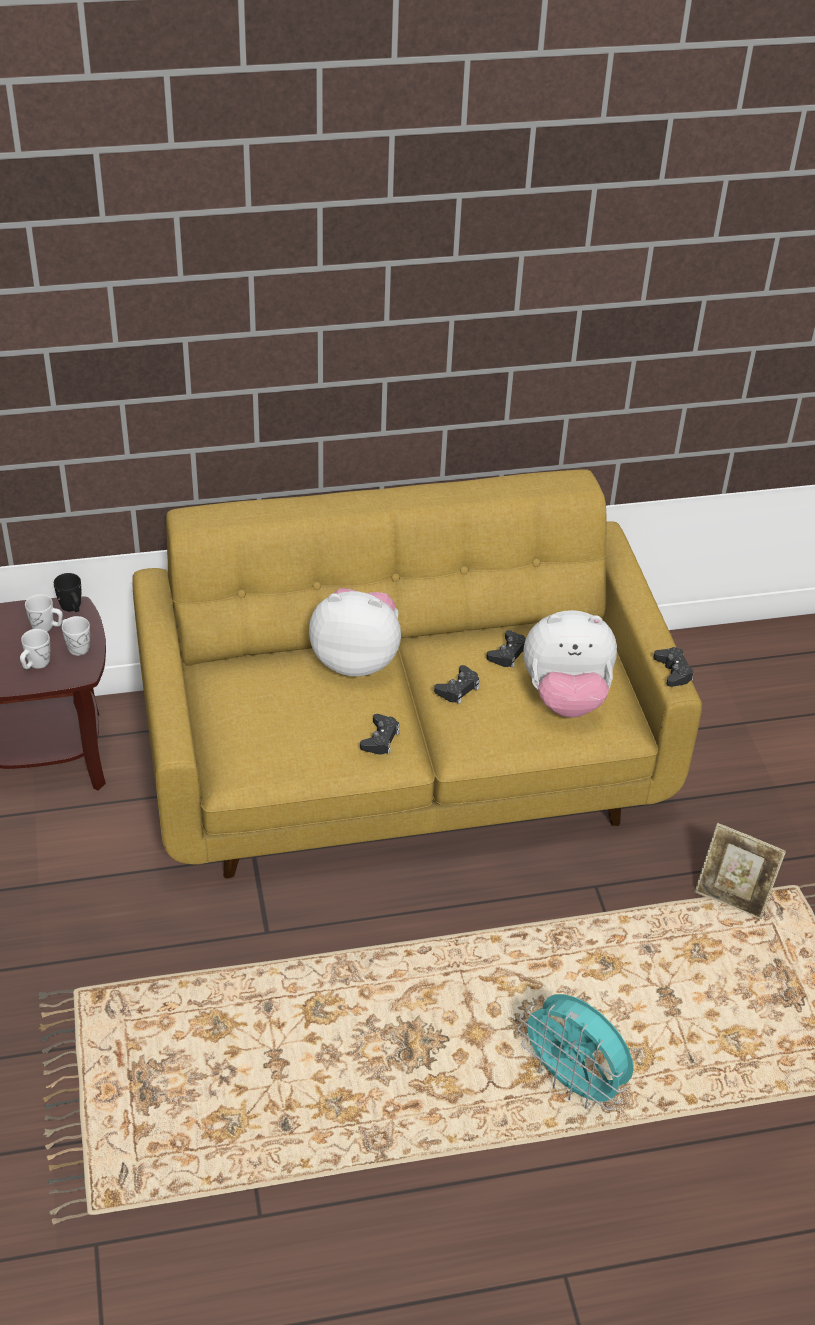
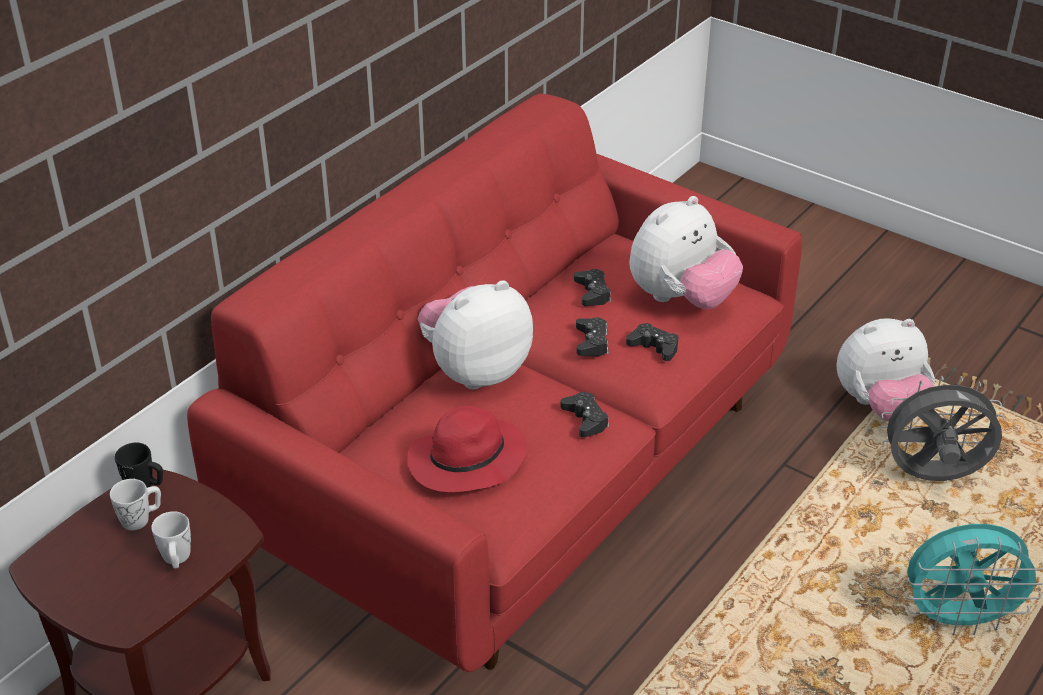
camera: 40 degrees left, 5 degrees down
(76, 646) = (197, 517): white mug -> none
(269, 716) = (466, 462): none -> red hat
(403, 762) = (520, 469): yellow sofa -> red sofa
(673, 671) = (757, 222): black game controller -> black game controller (654, 347)
(698, 976) = (932, 478): none -> grey fan
(732, 897) = (880, 407): picture frame -> plush toy

